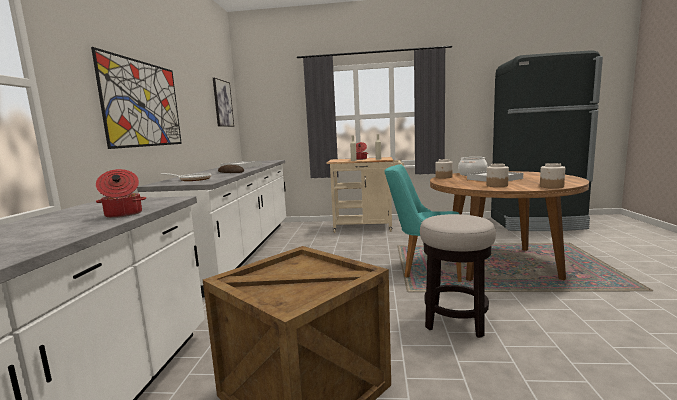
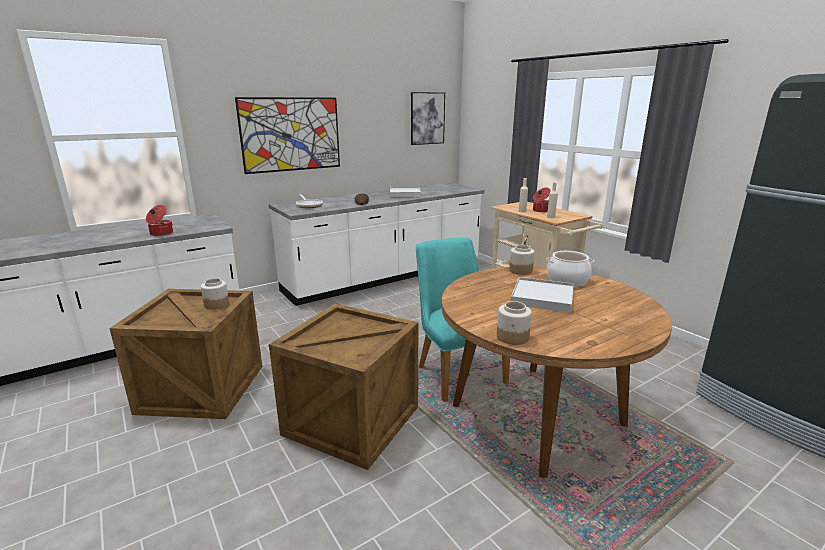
camera: 50 degrees right, 10 degrees up
(455, 320) = (349, 421): stool -> crate
(496, 185) = (484, 306): jar -> jar (217, 304)

